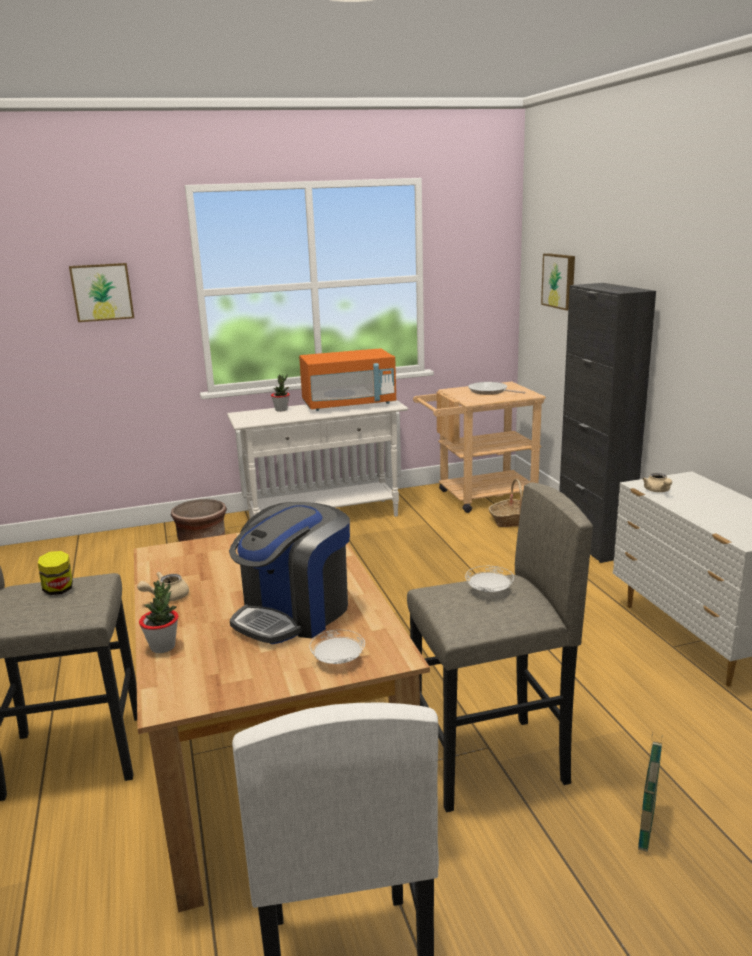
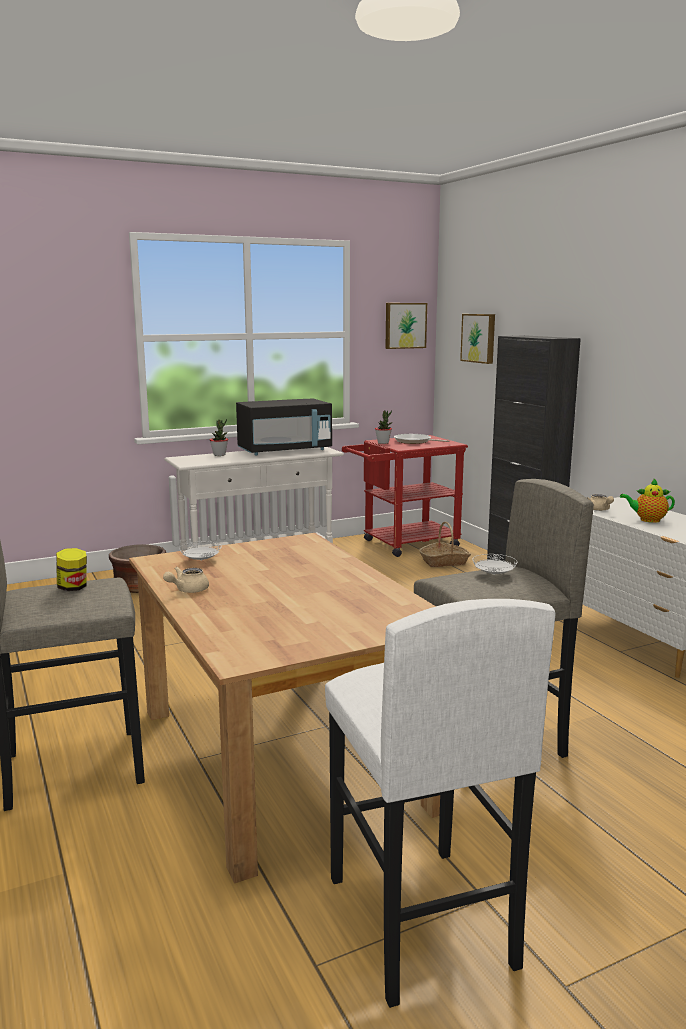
camera: 10 degrees left, 5 degrees down
(102, 292) = (42, 332): picture -> picture (405, 325)
(163, 647) = (207, 624): potted plant -> potted plant (383, 443)
(294, 613) = (321, 596): coffee machine -> none
(337, 660) = (382, 625): white plate -> white plate (200, 560)
(349, 404) = (285, 451): orange microwave -> black microwave
(478, 497) = (403, 544): beige cart -> red cart
(646, 828) = (644, 783): basket -> none
(707, 508) = (647, 520): none -> teapot

